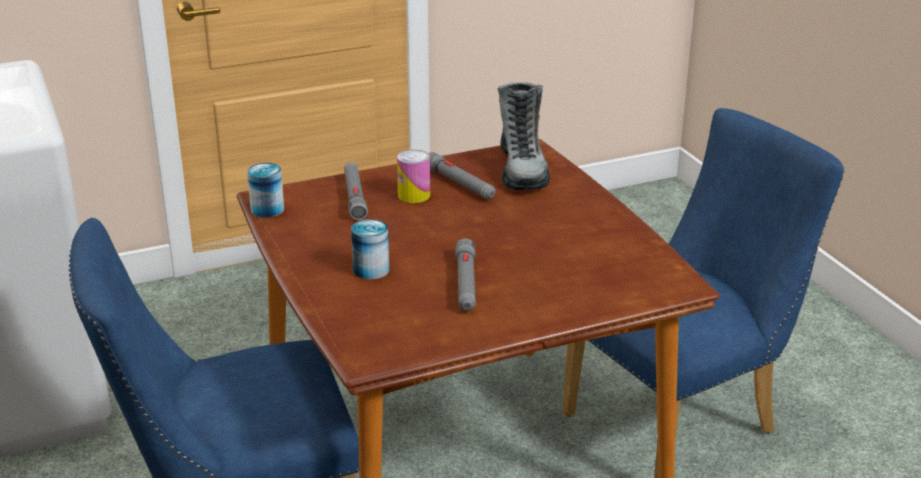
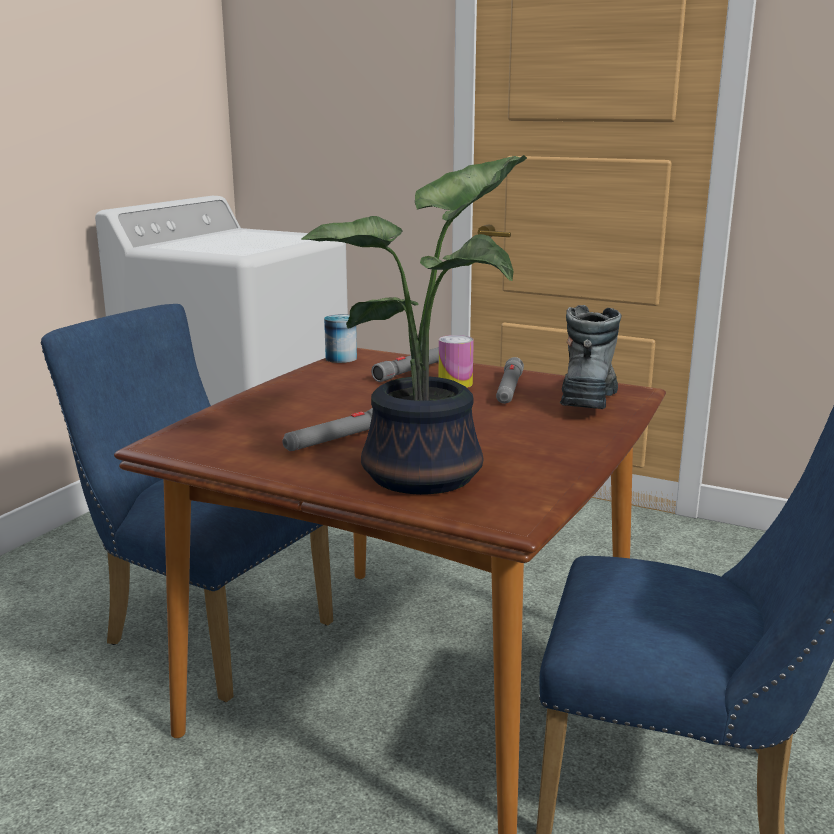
camera: 50 degrees right, 10 degrees down
(371, 270) = (305, 406): can -> none
(522, 169) = (587, 399): boot -> boot turned 150 degrees clockwise
(580, 279) = (430, 475): none -> potted plant

